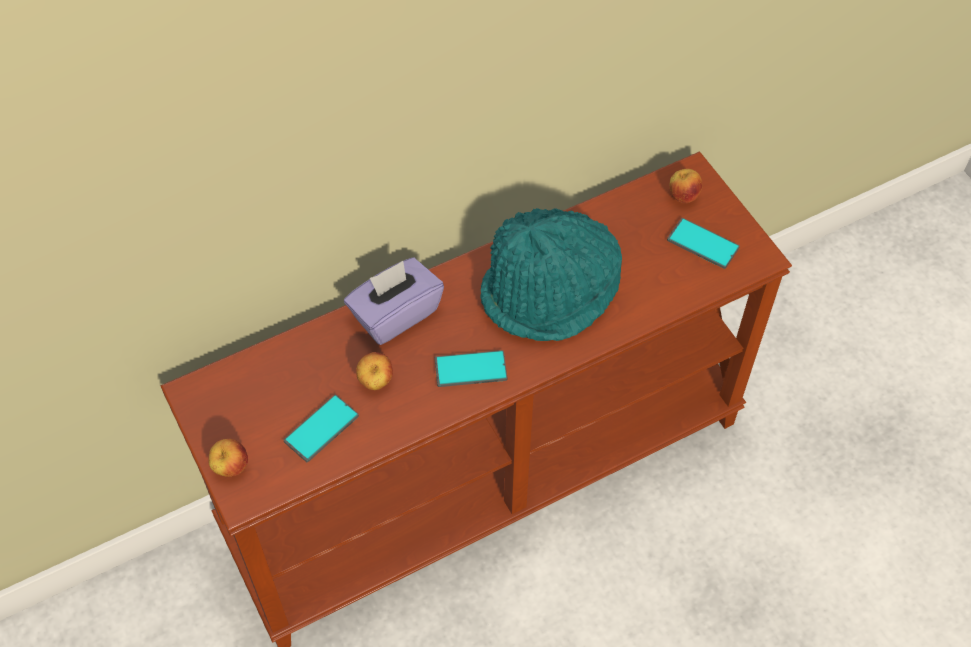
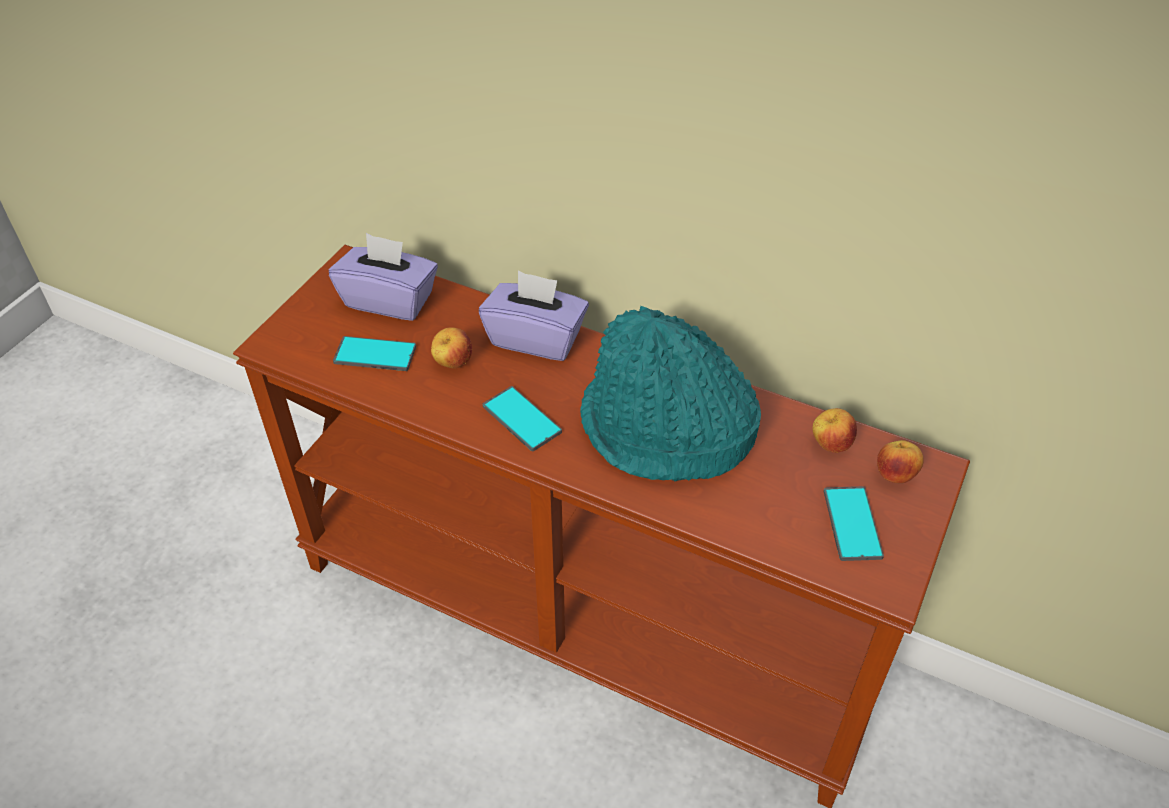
camera: 55 degrees right, 10 degrees down
(231, 467) = (294, 321): apple -> apple (830, 444)
(265, 387) = (389, 300): none -> purple tissue box

